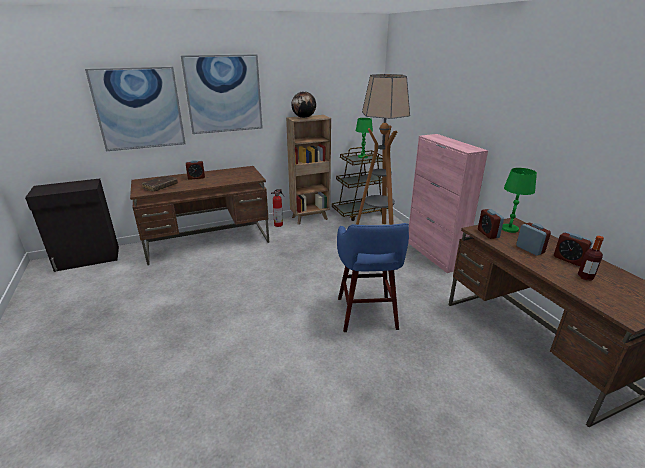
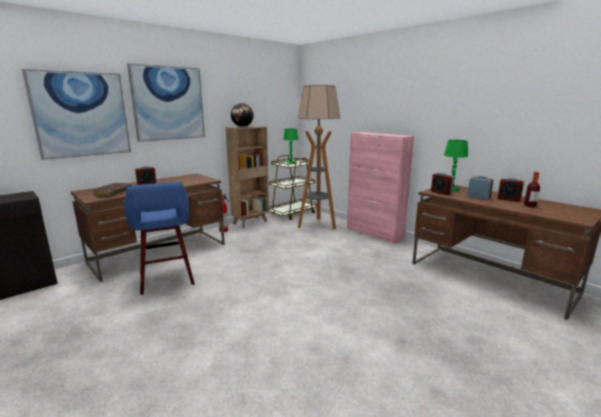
camera: 20 degrees left, 10 degrees down
(367, 315) = (354, 282): blue stool -> blue stool (166, 279)

